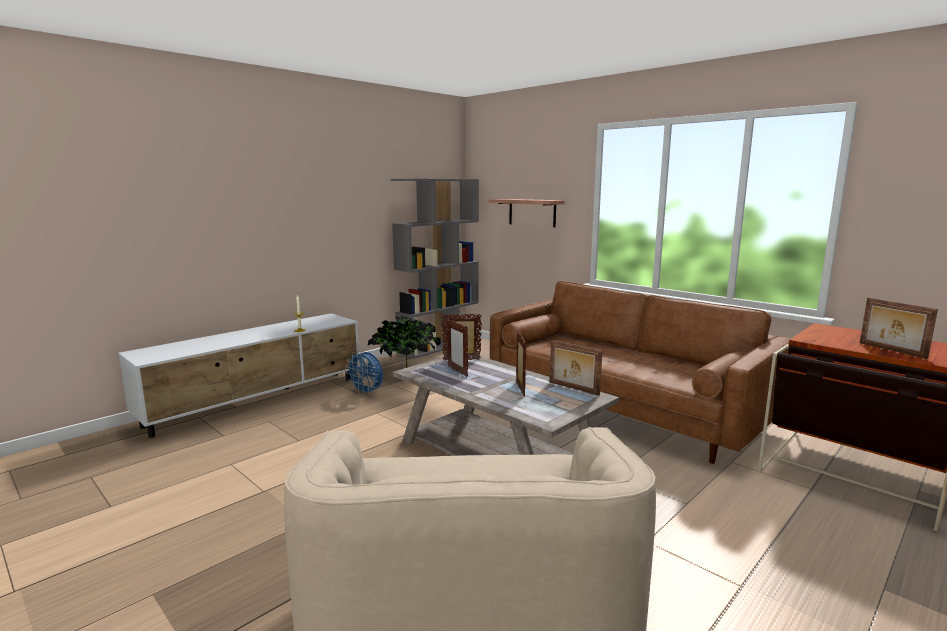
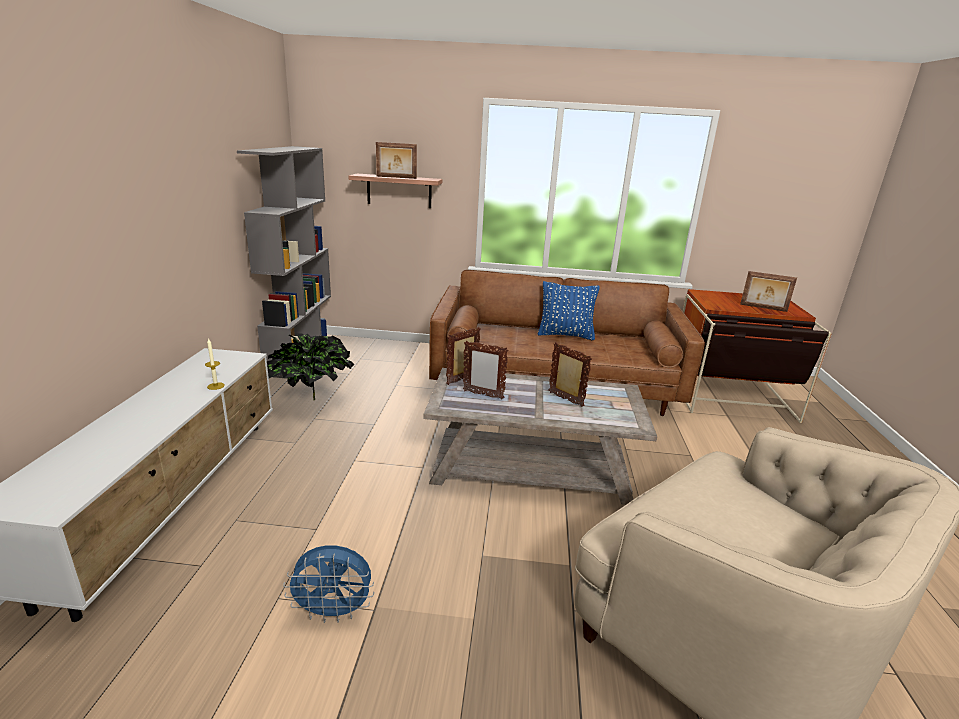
camera: 40 degrees left, 10 degrees up
(366, 393) = (305, 439): blue fan -> blue fan (334, 612)
(573, 388) = (598, 386): picture frame -> picture frame (396, 177)
(635, 354) = (565, 335): none -> blue pillow

